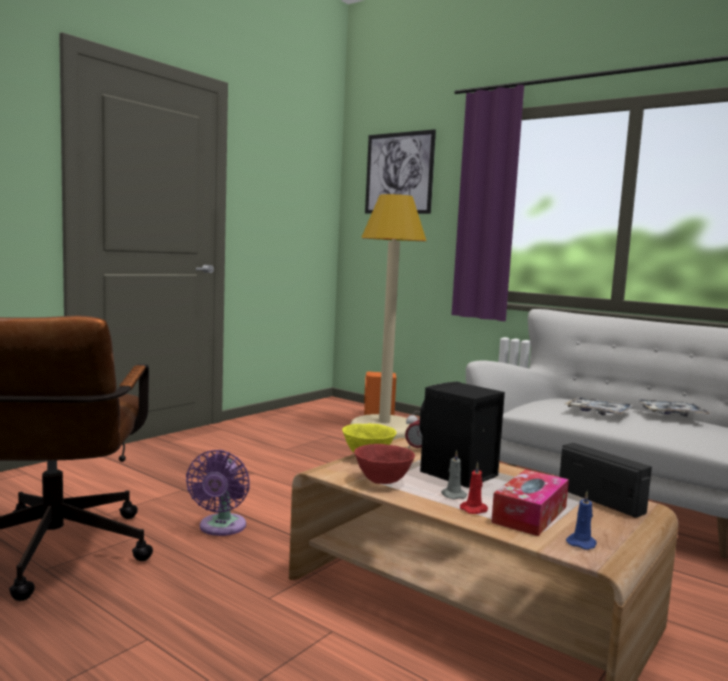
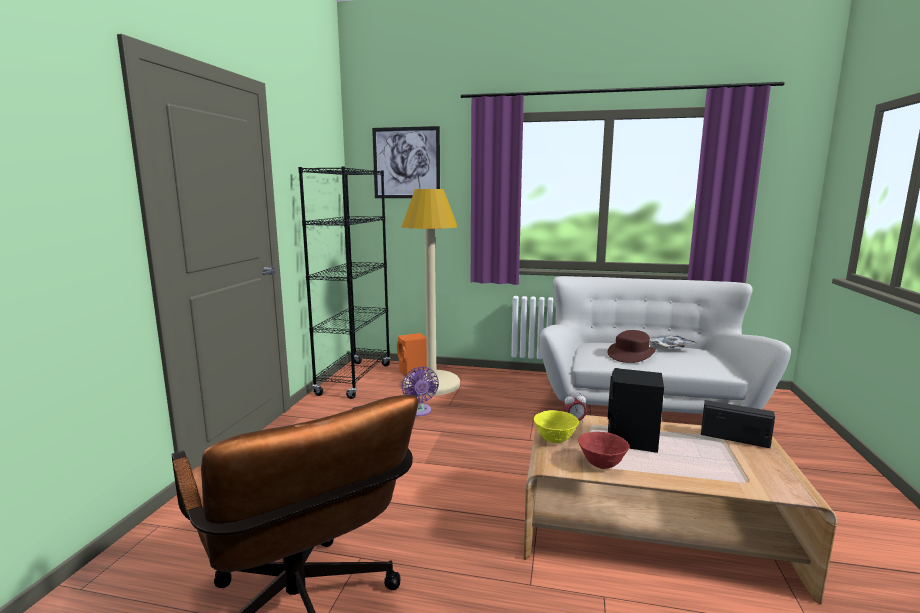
camera: 25 degrees left, 5 degrees up
(221, 528) = (418, 527): purple fan -> purple fan (418, 412)
(309, 412) = (354, 379): none -> black bookcase
(452, 495) = (658, 463): grey candle -> none
(475, 510) = (690, 473): red candle -> none
(530, 514) = (721, 466): tissue box -> none
(582, 543) = (780, 483): blue candle -> none
(598, 412) = (631, 354): tray -> brown hat

